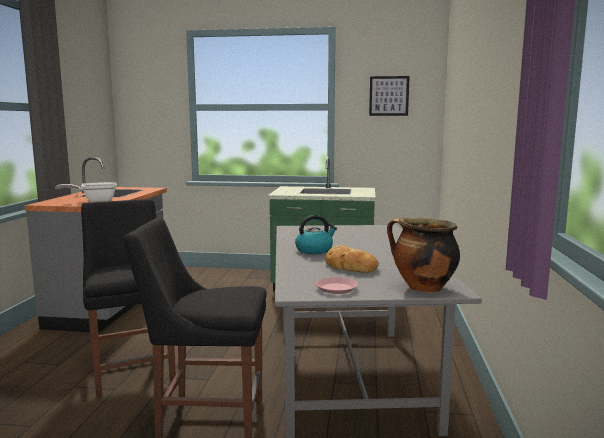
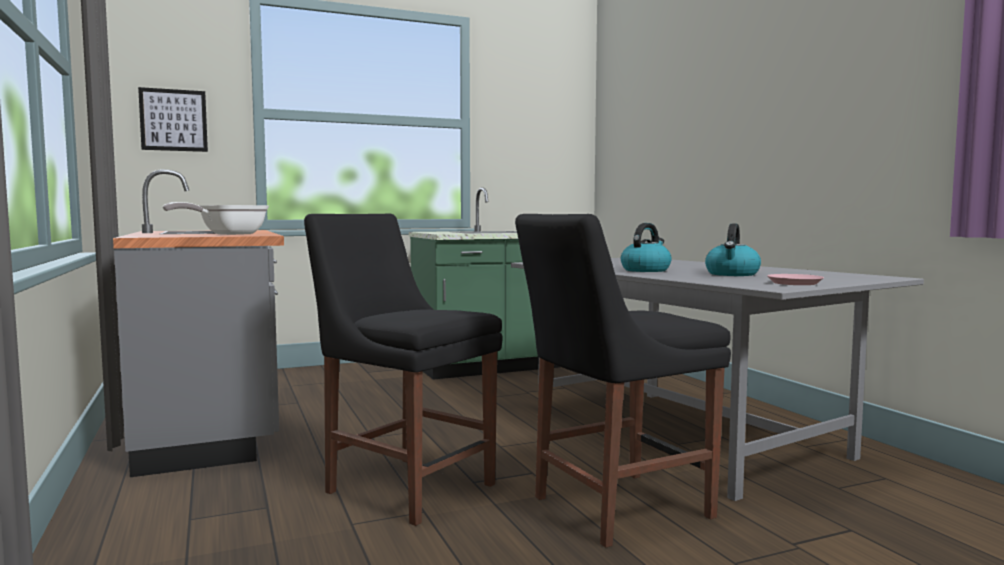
camera: 30 degrees left, 5 degrees down
(349, 266) = (732, 274): bread -> kettle
(389, 96) = (535, 114): picture -> picture (173, 120)
(422, 288) = (857, 278): cooking pot -> none

